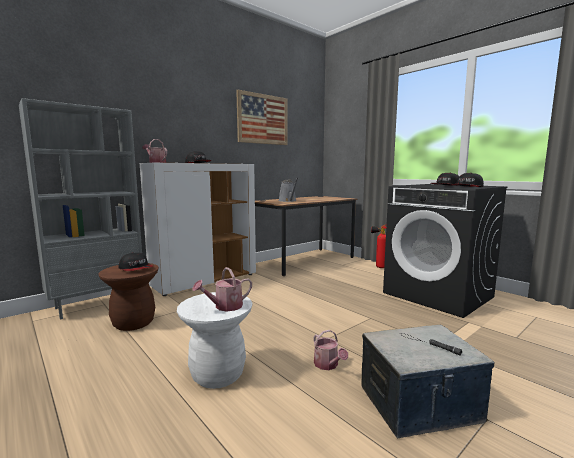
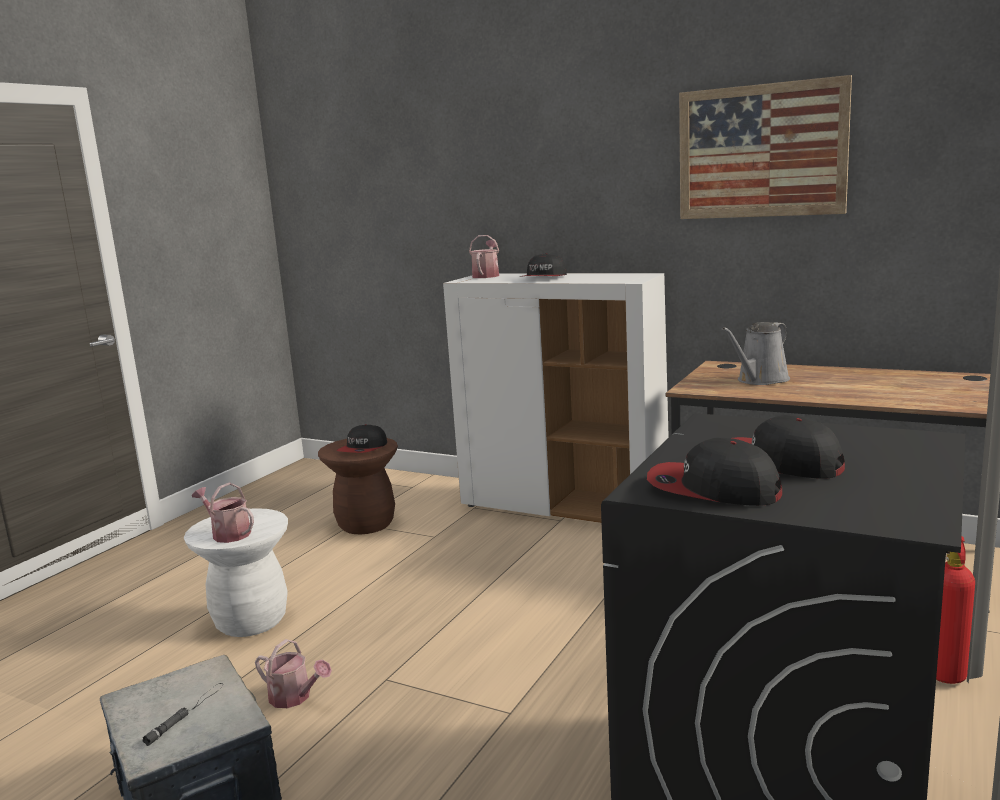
camera: 70 degrees right, 5 degrees up
(97, 304) = (410, 483): grey bookcase -> none
(328, 365) = (295, 697): watering can -> watering can turned 105 degrees counterclockwise

